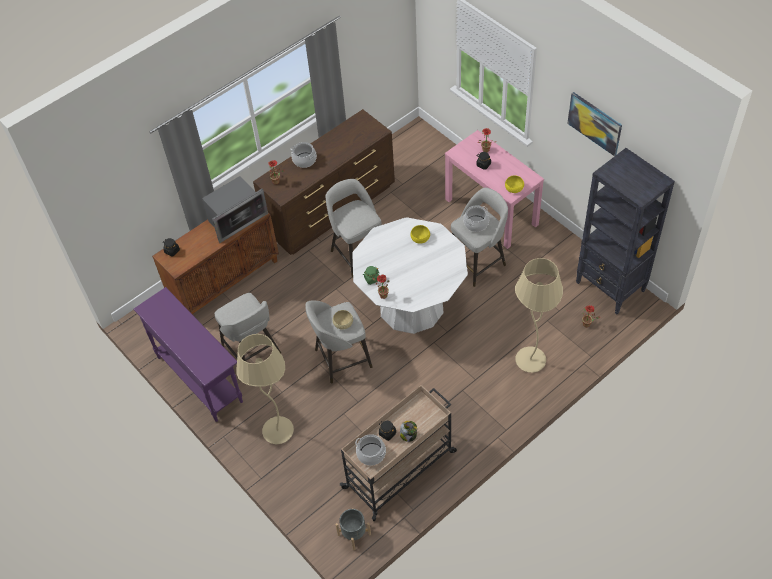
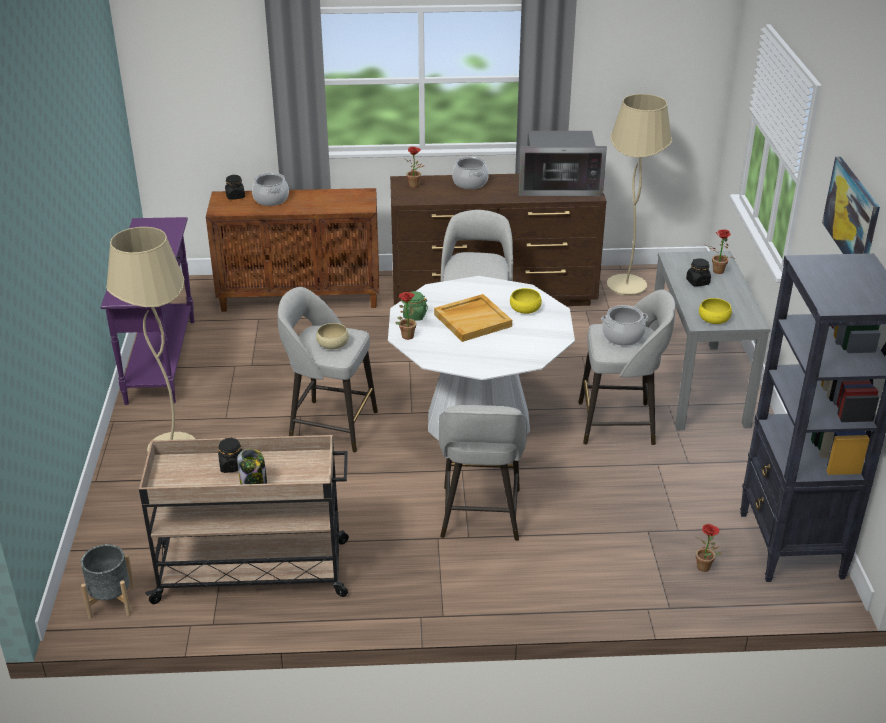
camera: 35 degrees right, 20 degrees down
(236, 219) = (334, 201): microwave -> microwave (559, 186)
(252, 351) = (246, 366): grey stool -> grey stool (480, 515)
(371, 454) = (184, 474): cooking pot -> cooking pot (271, 199)
(403, 263) = (473, 320): none -> beige tray
(491, 212) = (697, 385): pink console table -> grey console table
(530, 360) = (570, 560): beige floor lamp -> beige floor lamp (626, 287)

